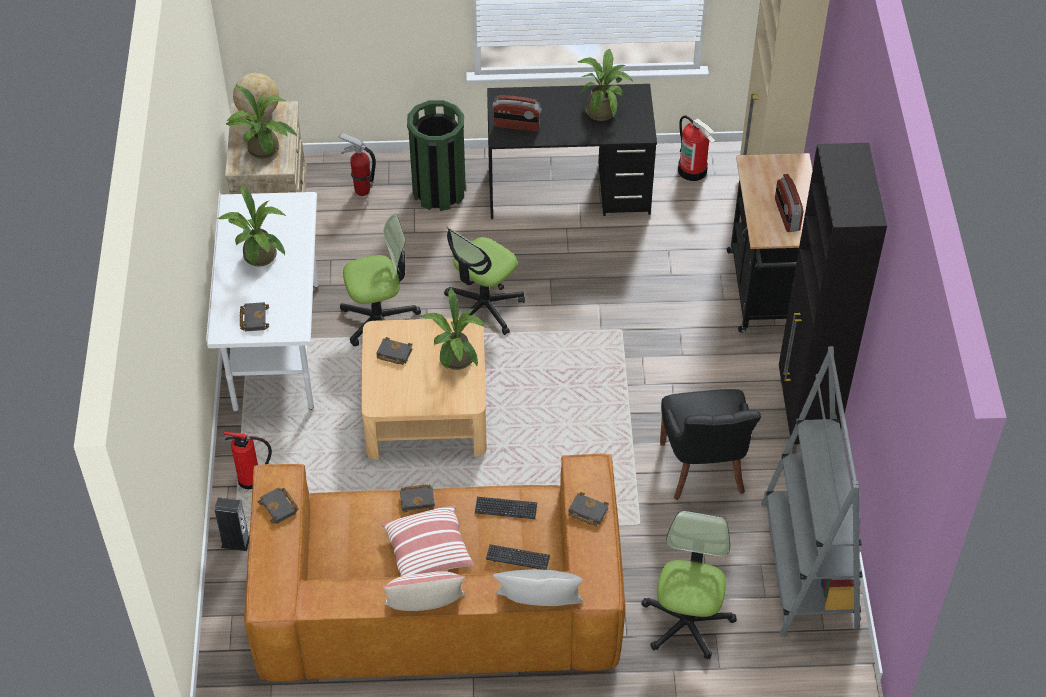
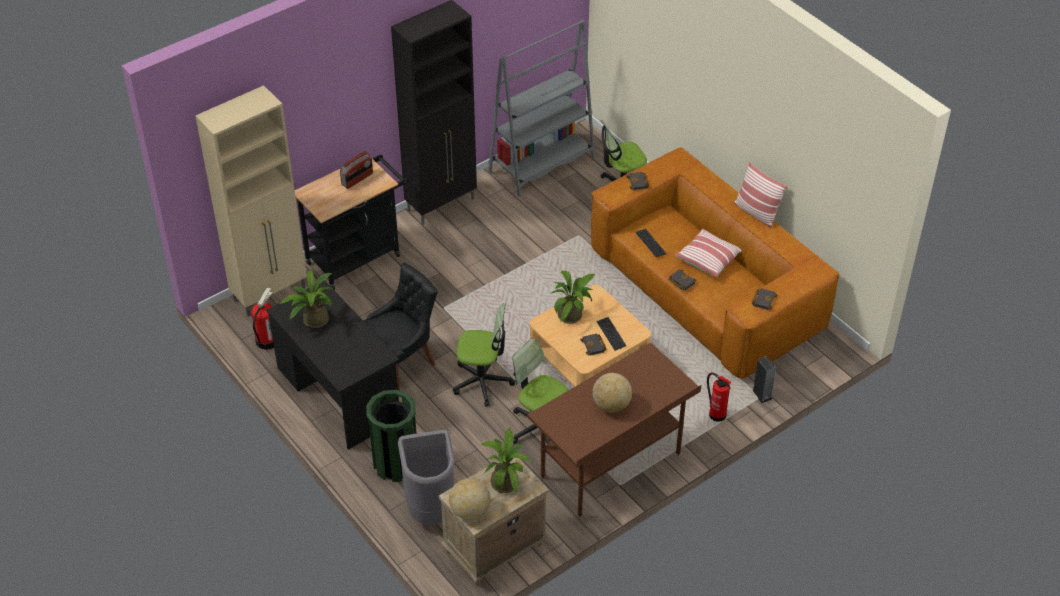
camera: 125 degrees left, 5 degrees down
(253, 318) = (660, 378): black book -> none
(260, 259) = (611, 405): potted plant -> globe
(276, 348) = (611, 466): white desk -> brown desk
(361, 190) = (431, 508): fire extinguisher -> grey trash can
(517, 125) = (365, 355): radio -> none
(518, 558) = (675, 224): keyboard -> keyboard (611, 334)
(538, 608) = (712, 174): grey pillow -> none
(703, 469) = (517, 227): black chair -> black chair (401, 362)

